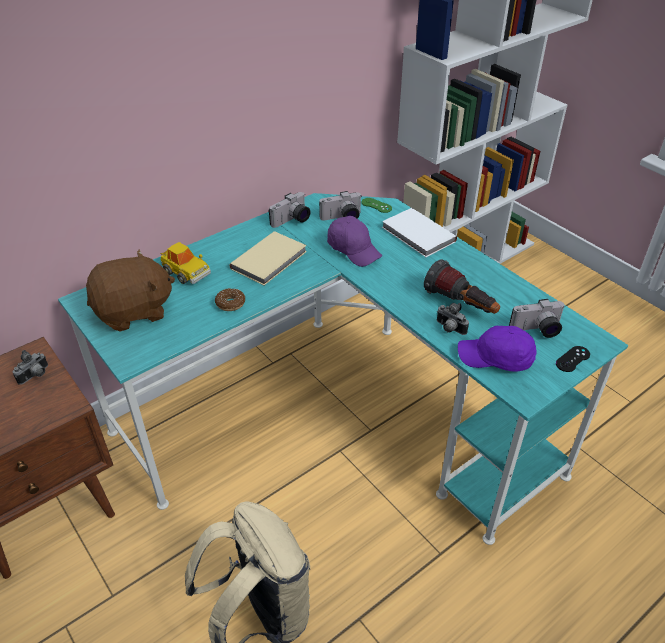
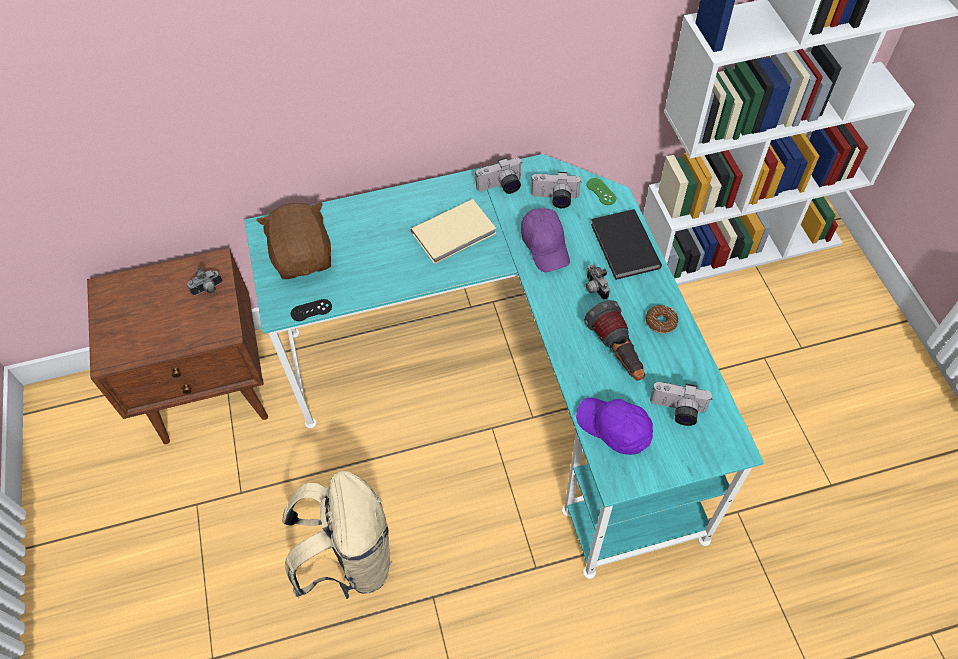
camera: 25 degrees right, 15 degrees up
(134, 311) = (304, 257): brown plush toy -> brown plush toy turned 105 degrees counterclockwise
(186, 272) = (368, 224): toy car -> none
(230, 303) = (393, 276): donut -> donut (661, 322)
(418, 235) = (623, 247): white book -> black book
(449, 329) = (588, 378): camera -> camera (594, 288)
(572, 359) = (692, 458): black game controller -> black game controller (311, 310)

